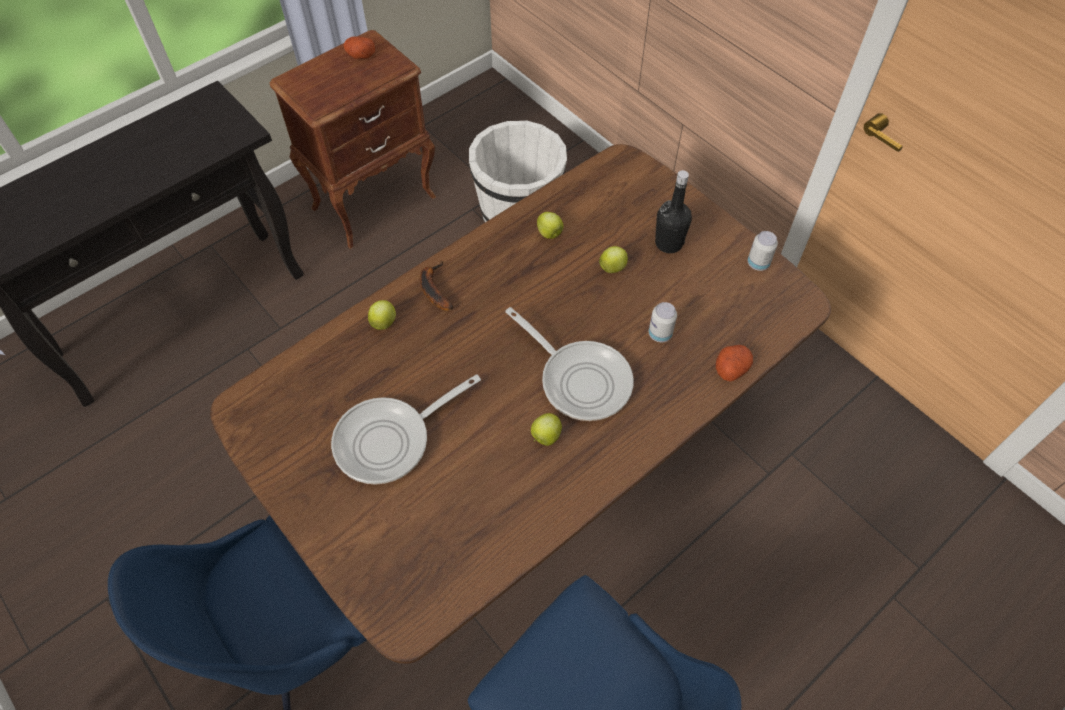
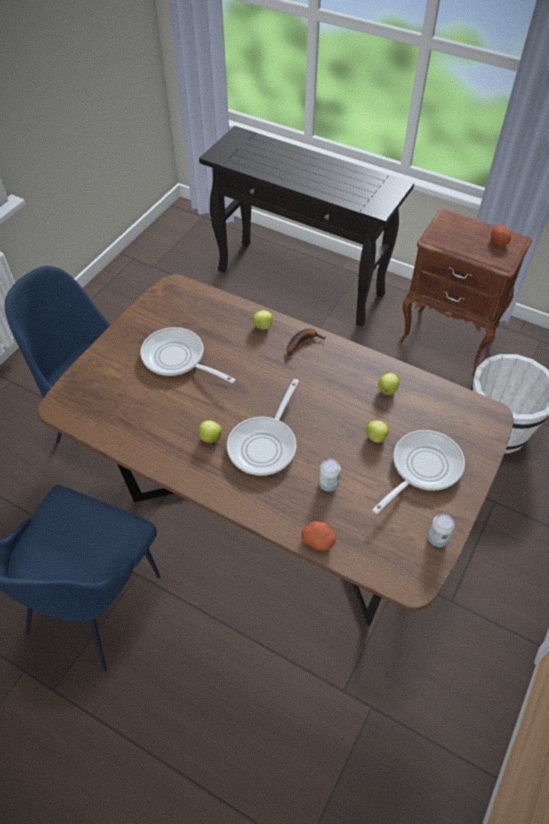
camera: 70 degrees right, 5 degrees down
(668, 243) = (422, 468): black bottle -> frying pan

